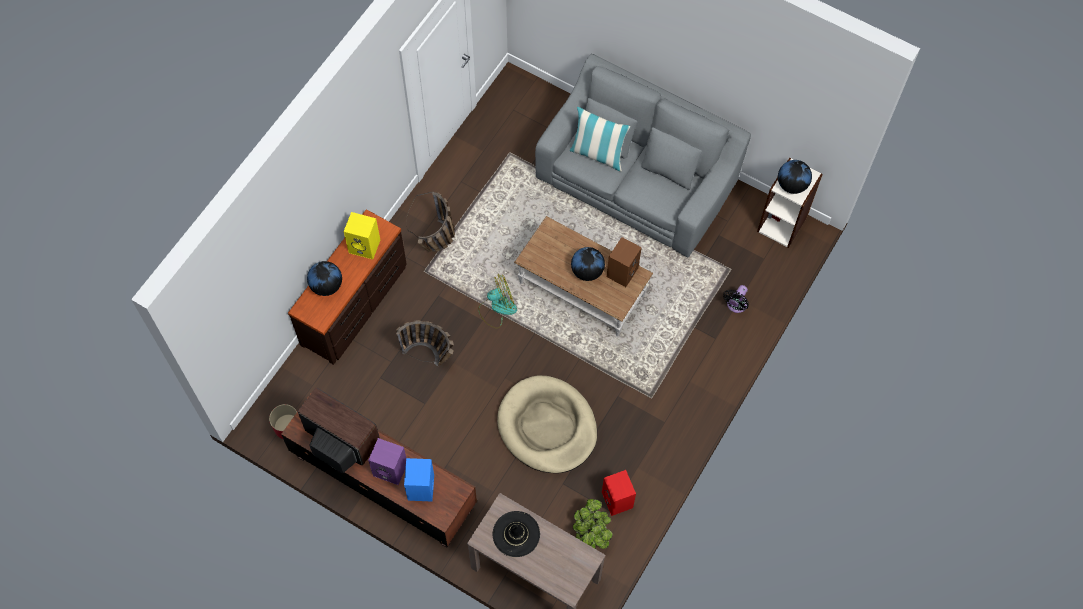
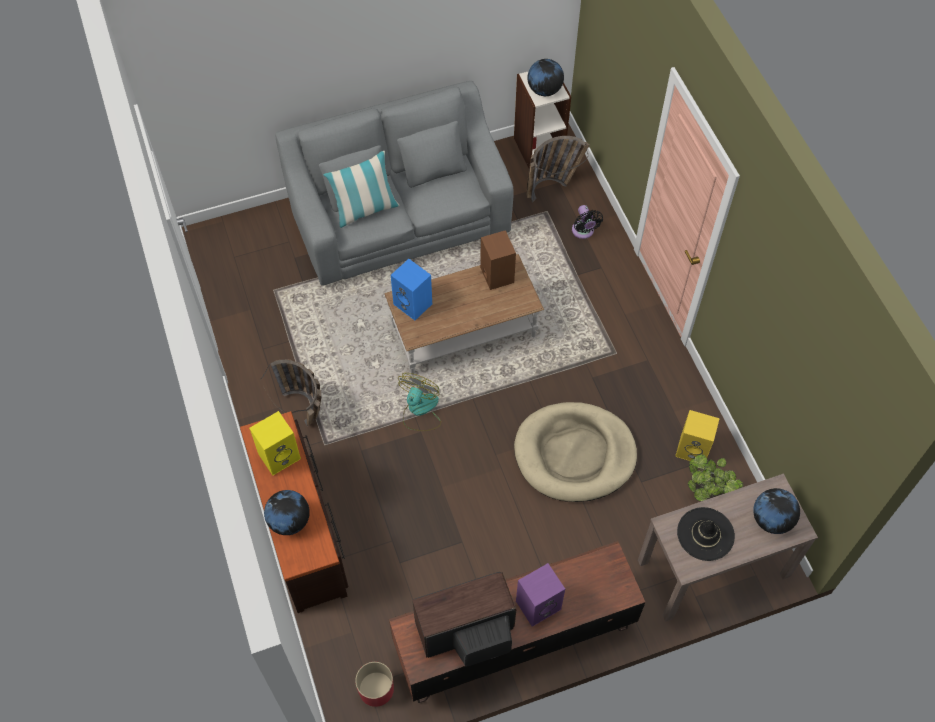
camera: 50 degrees left, 5 degrees down
(421, 488) = (582, 590): blue speaker -> blue speaker (414, 304)
(430, 357) = (418, 502): basket -> basket (553, 186)
(587, 271) = (471, 300): globe -> globe (771, 519)
(618, 500) = (693, 449): red speaker -> yellow speaker

